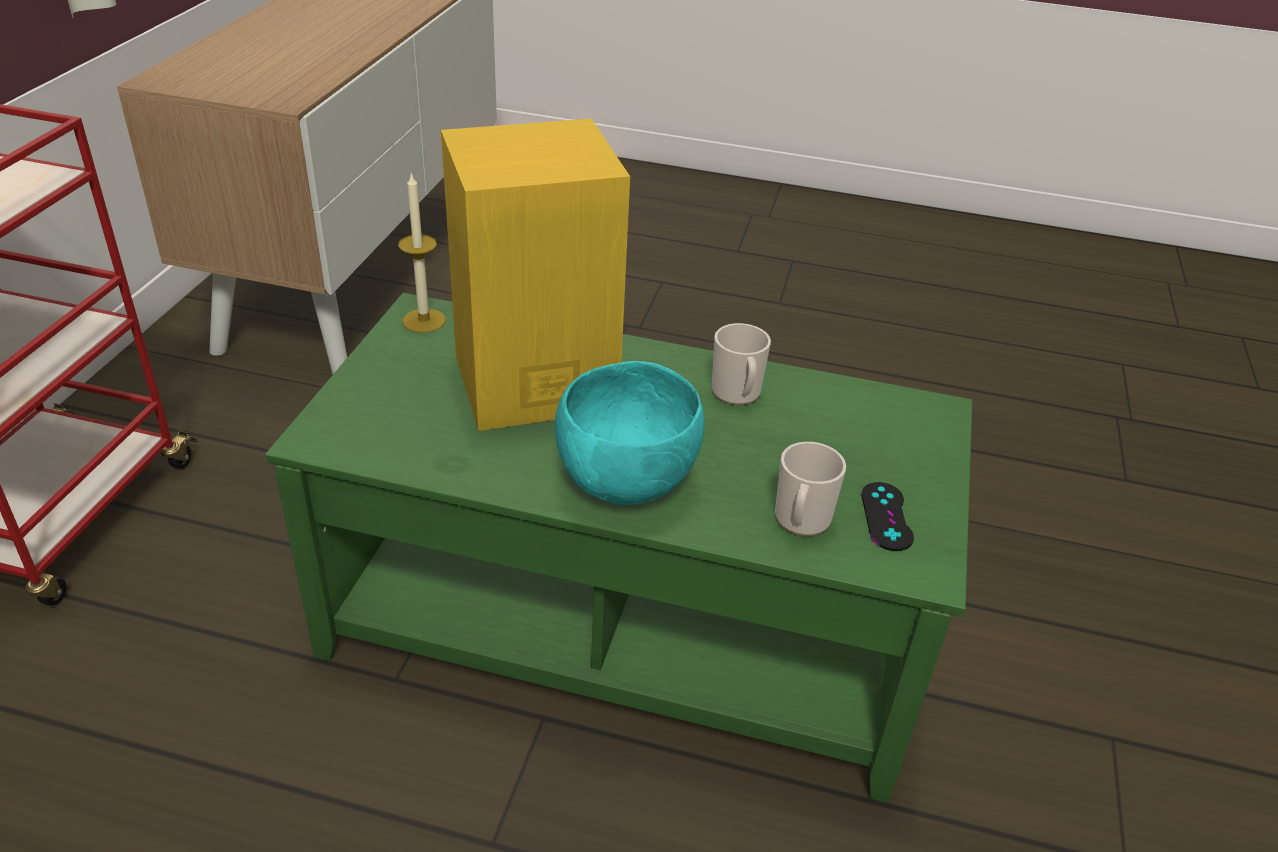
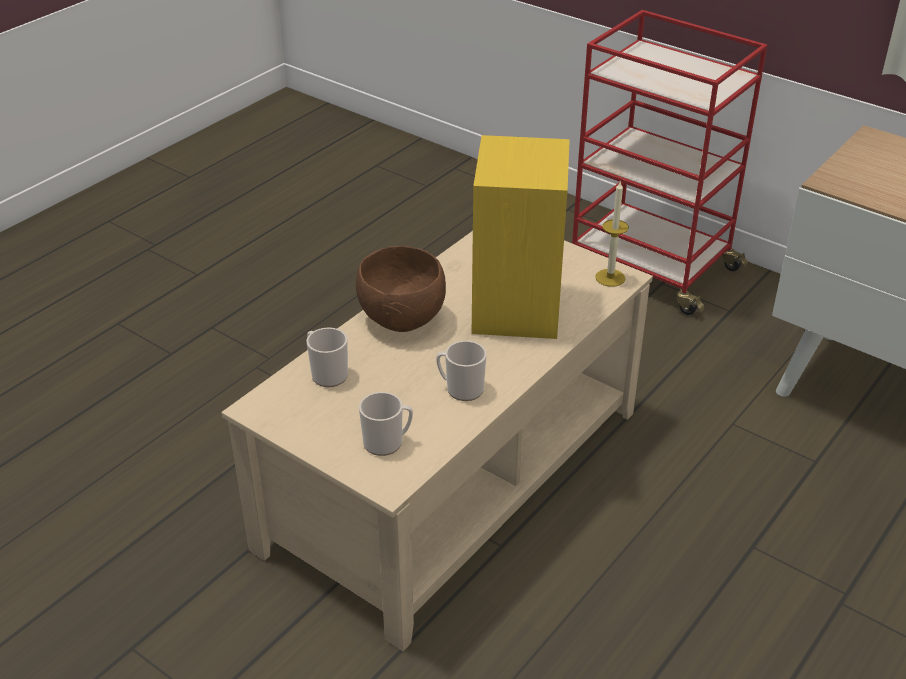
camera: 115 degrees right, 0 degrees up
(624, 482) = (402, 319): turquoise bowl -> brown bowl
(629, 618) = (455, 480): green coffee table -> beige coffee table
(878, 428) = (387, 442): none -> mug
(886, 516) = (307, 410): black game controller -> none

